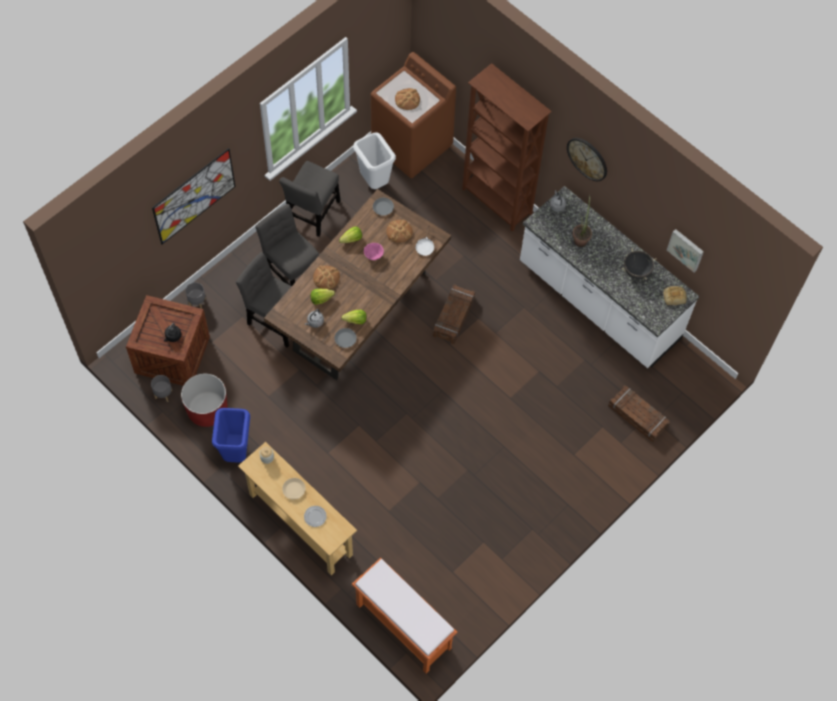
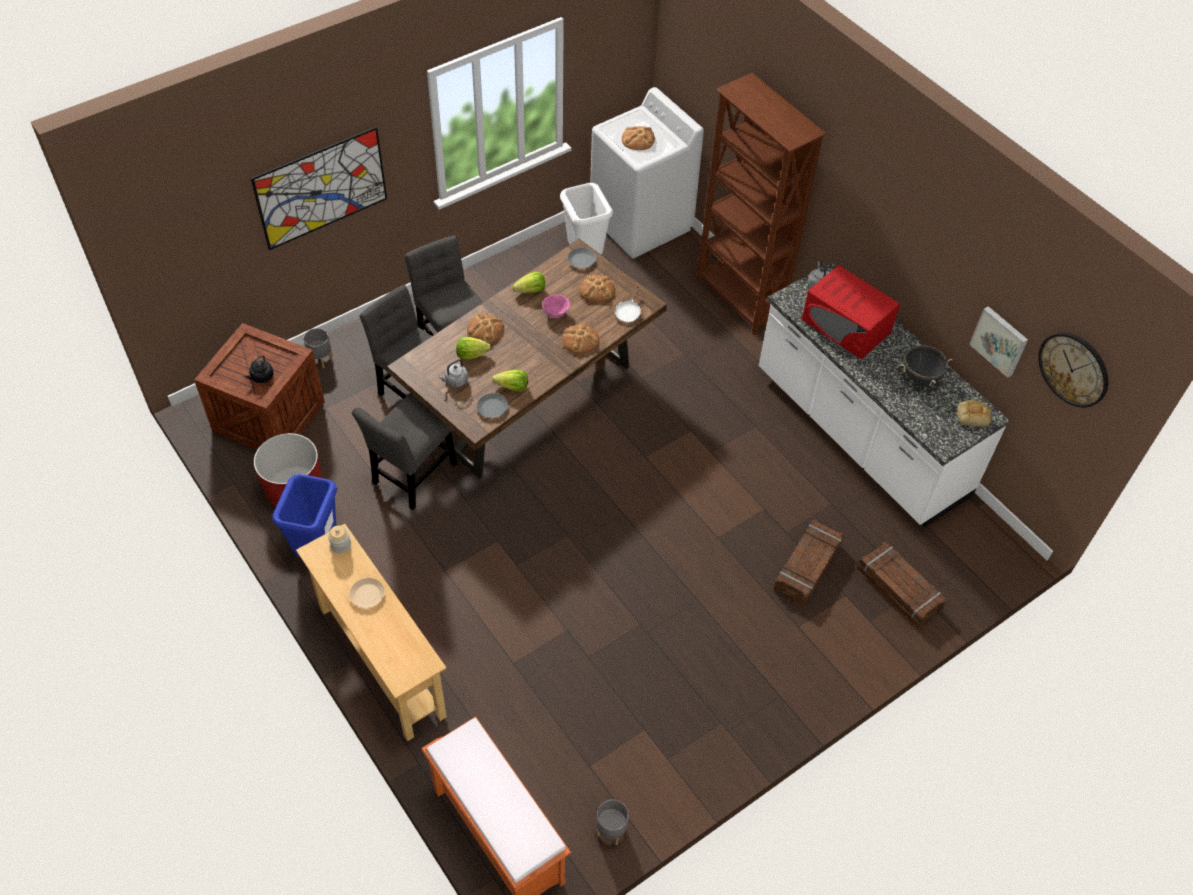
camera: 10 degrees right, 10 degrees down
(163, 394) = (242, 462): grey planter -> grey planter (611, 830)
(312, 214) = (497, 281): grey chair -> grey chair (412, 477)
(315, 516) = (389, 638): plate -> none
(395, 275) = (580, 340): none -> bread
(412, 146) = (641, 224): brown washing machine -> white washing machine
(454, 317) = (657, 424): crate -> crate (808, 567)
(580, 238) = (846, 326): potted plant -> red microwave
(587, 158) = (869, 208): wall clock -> wall clock (1074, 369)

